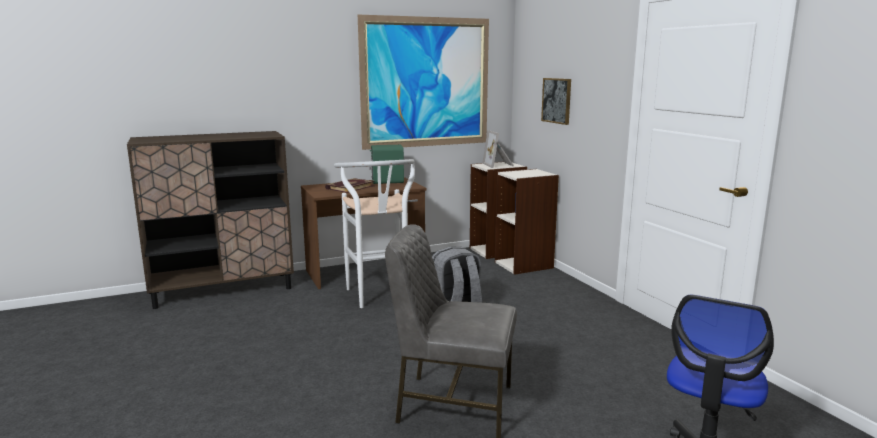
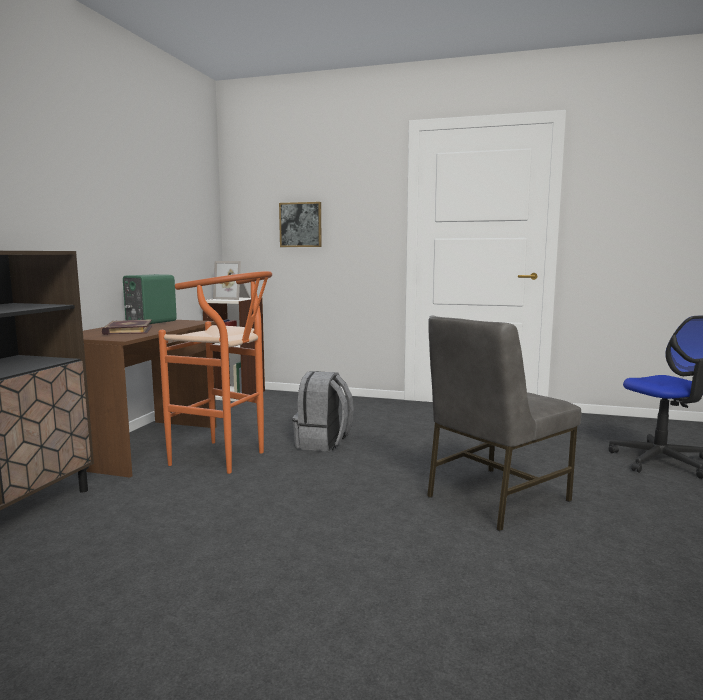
camera: 50 degrees left, 5 degrees down
(380, 298) = (226, 459): white stool -> orange stool
(426, 83) = (160, 201): picture -> none
(524, 265) = (287, 397): bookcase -> none

